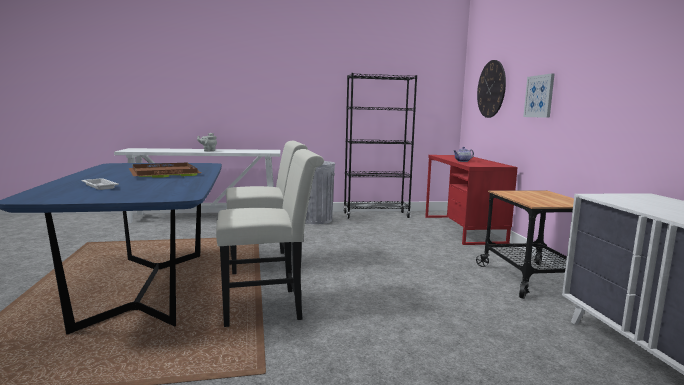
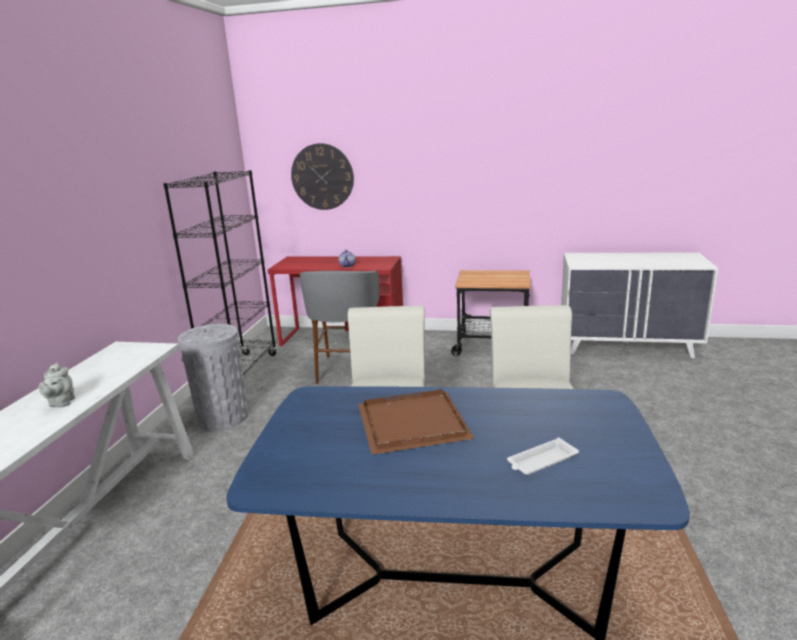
camera: 70 degrees left, 10 degrees up
(407, 236) = (346, 370): none -> grey stool
(539, 96) = (418, 186): picture -> none

